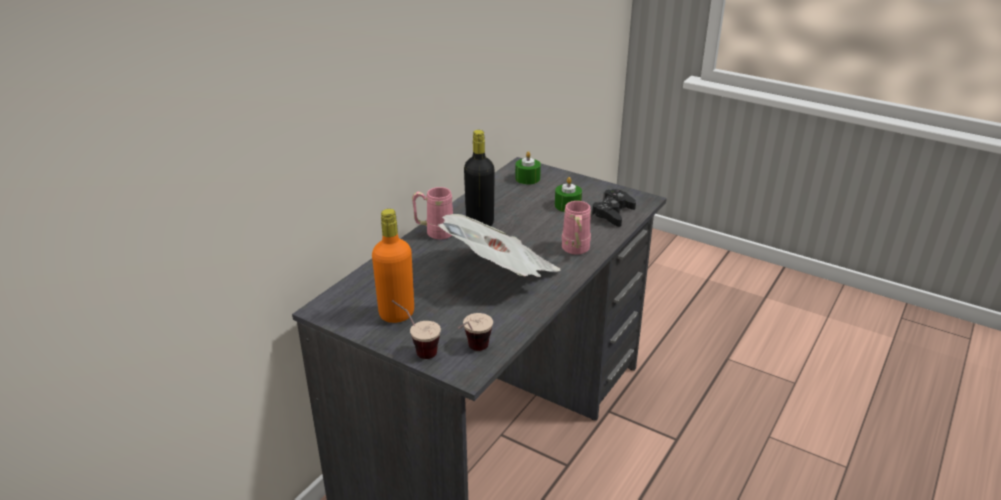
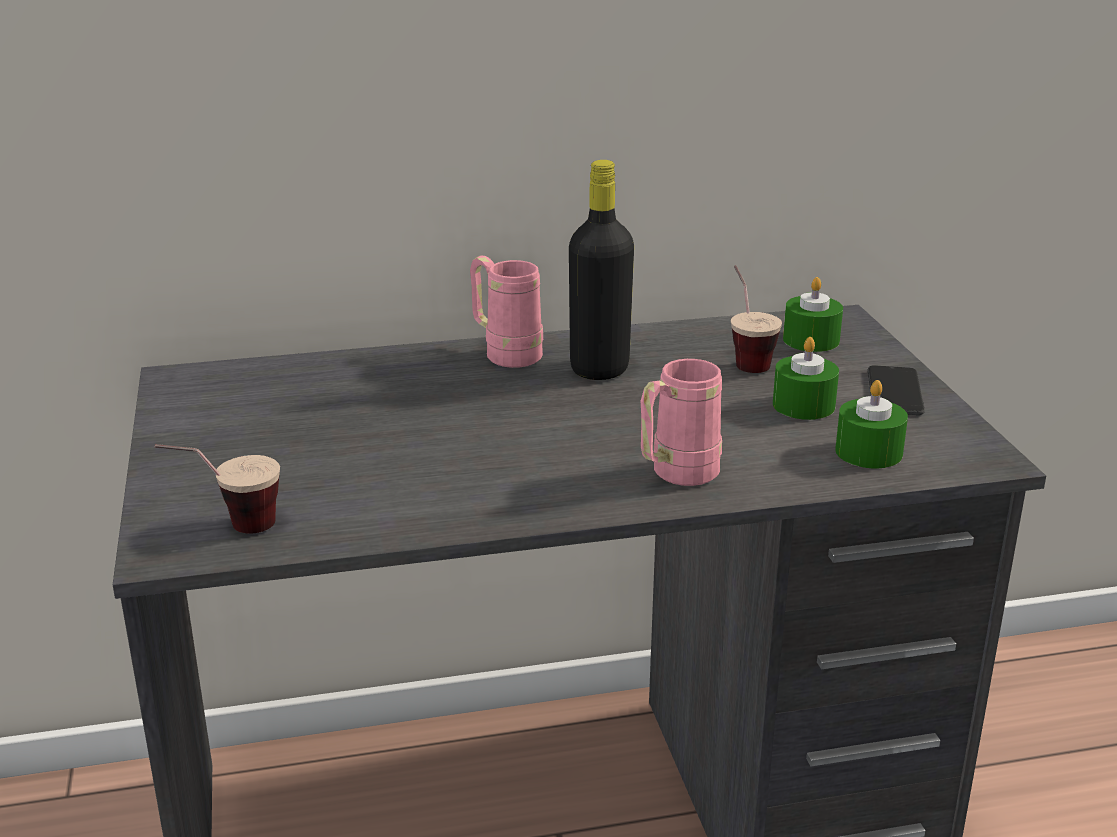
camera: 45 degrees right, 5 degrees down
(396, 314) = (244, 428): orange bottle -> none
(416, 349) = (174, 483): cup -> cup (745, 358)
(500, 273) = (488, 448): newspaper -> none
(585, 187) = (894, 392): none -> phone
(612, 213) = (868, 452): black game controller -> green candle

